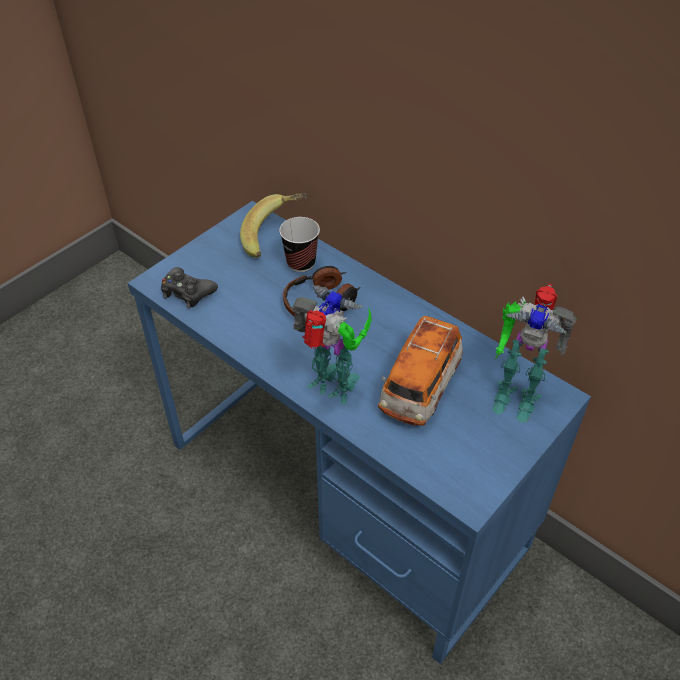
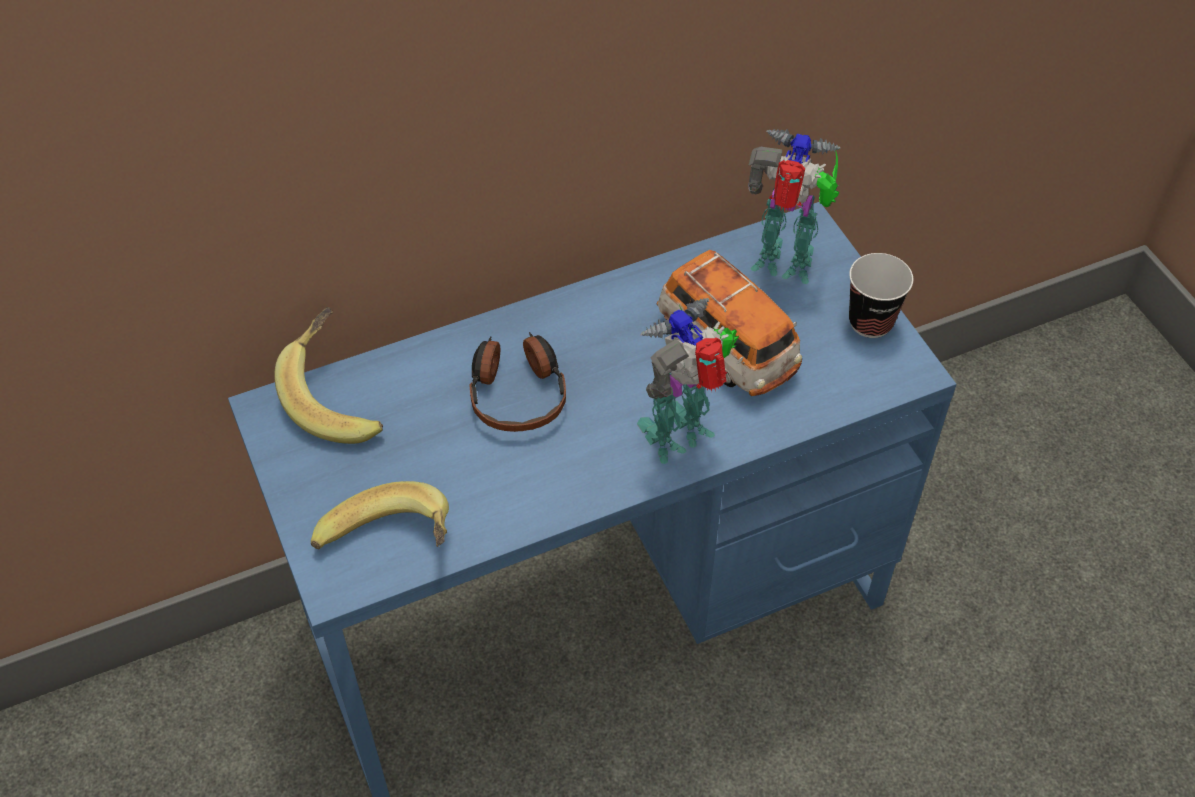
camera: 65 degrees left, 5 degrees up
(187, 292) = (391, 548): black game controller -> banana
(301, 263) = (419, 386): cup -> cup (871, 322)
(514, 396) = (786, 266): toy robot -> toy robot turned 120 degrees counterclockwise

